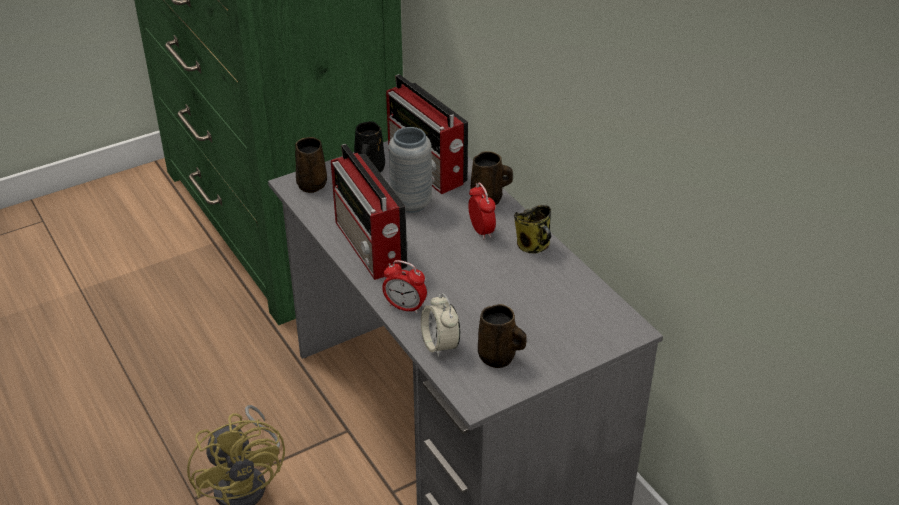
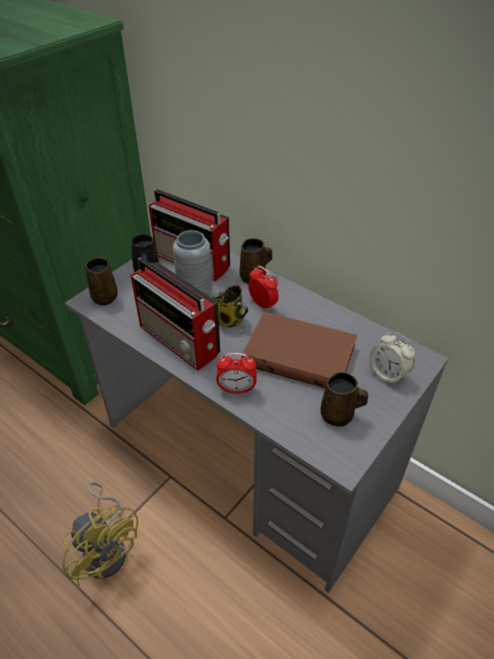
camera: 20 degrees left, 5 degrees up
(440, 345) = (284, 417): alarm clock -> alarm clock (387, 373)
(494, 290) = (300, 353): none -> brown book
(534, 246) = (310, 307): mug -> mug (231, 320)

